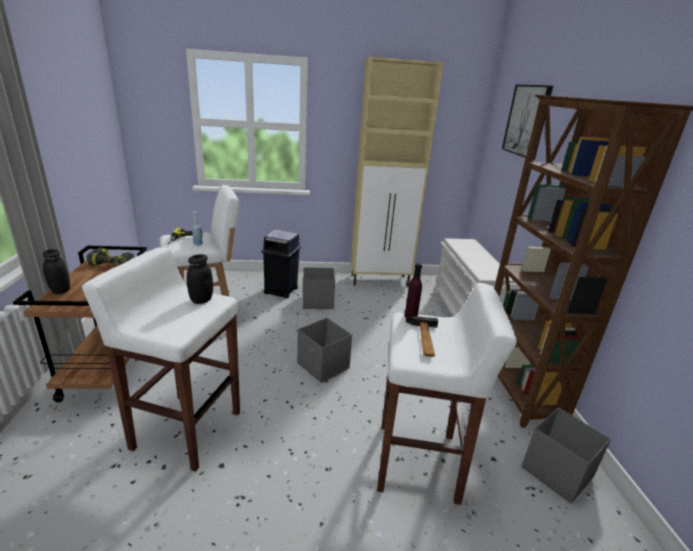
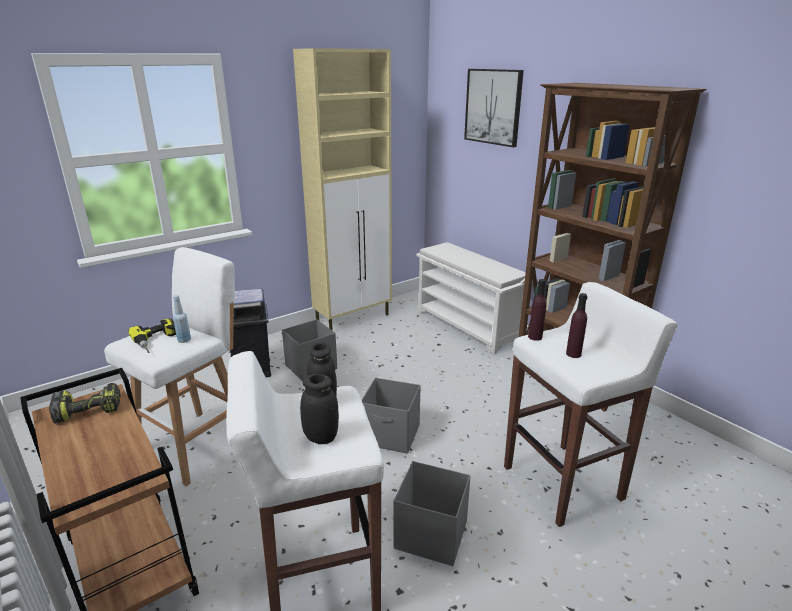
camera: 30 degrees left, 0 degrees up
(60, 290) = (67, 475): black jar -> black jar (321, 437)
(423, 339) = (573, 354): hammer -> purple bottle
(556, 471) = (657, 435): grey storage box -> grey storage box (430, 534)

